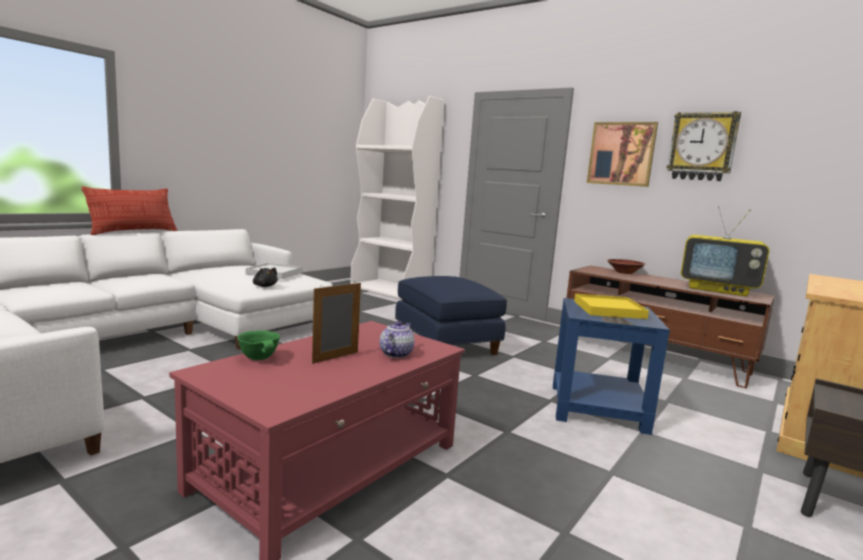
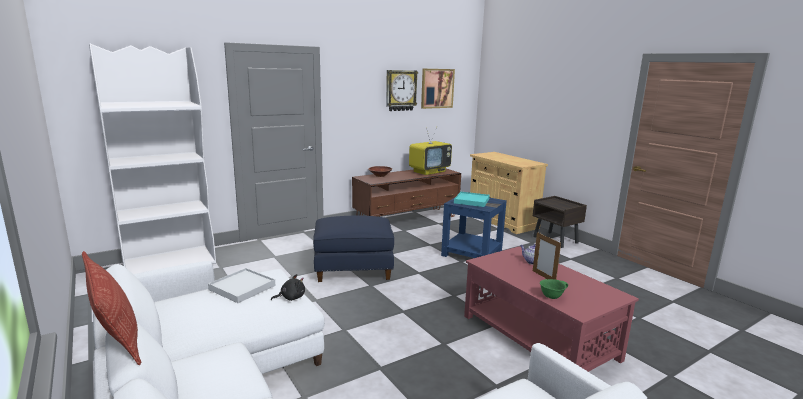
camera: 70 degrees left, 5 degrees up
(608, 310) = (471, 201): yellow tray -> turquoise tray
(621, 154) = (358, 97): picture -> picture (437, 88)

